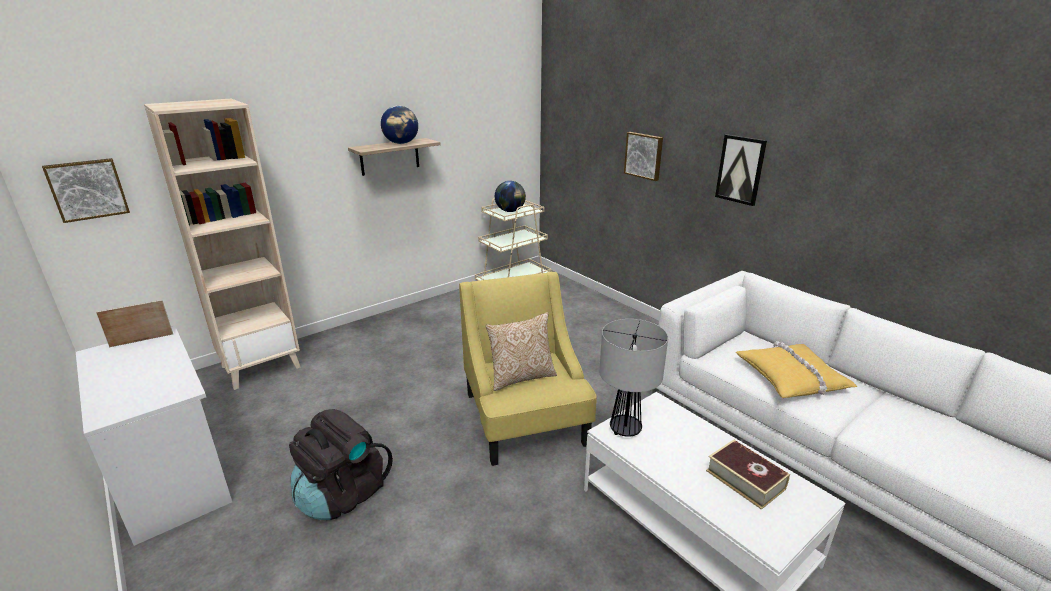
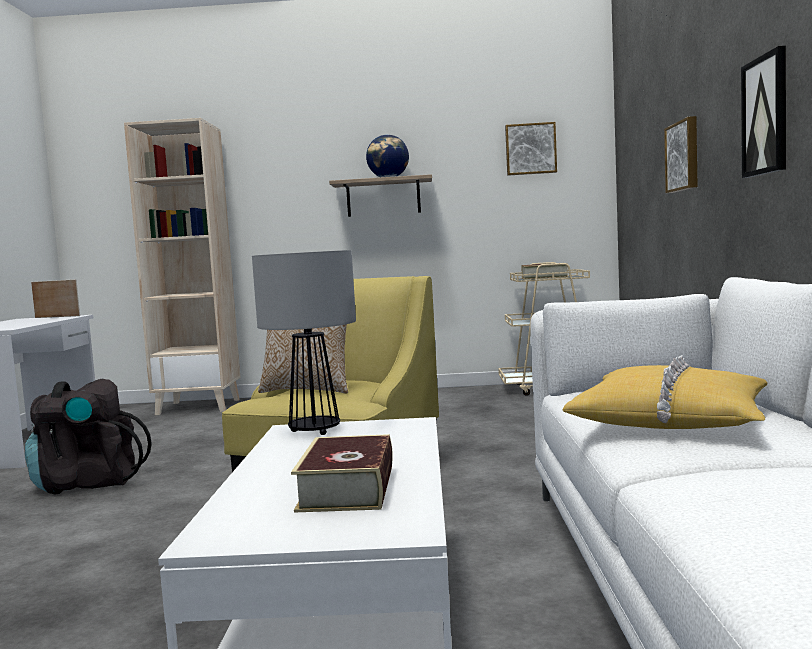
camera: 40 degrees right, 20 degrees down
(87, 189) = (101, 206): picture -> picture (530, 149)
(510, 211) = (544, 278): globe -> book

